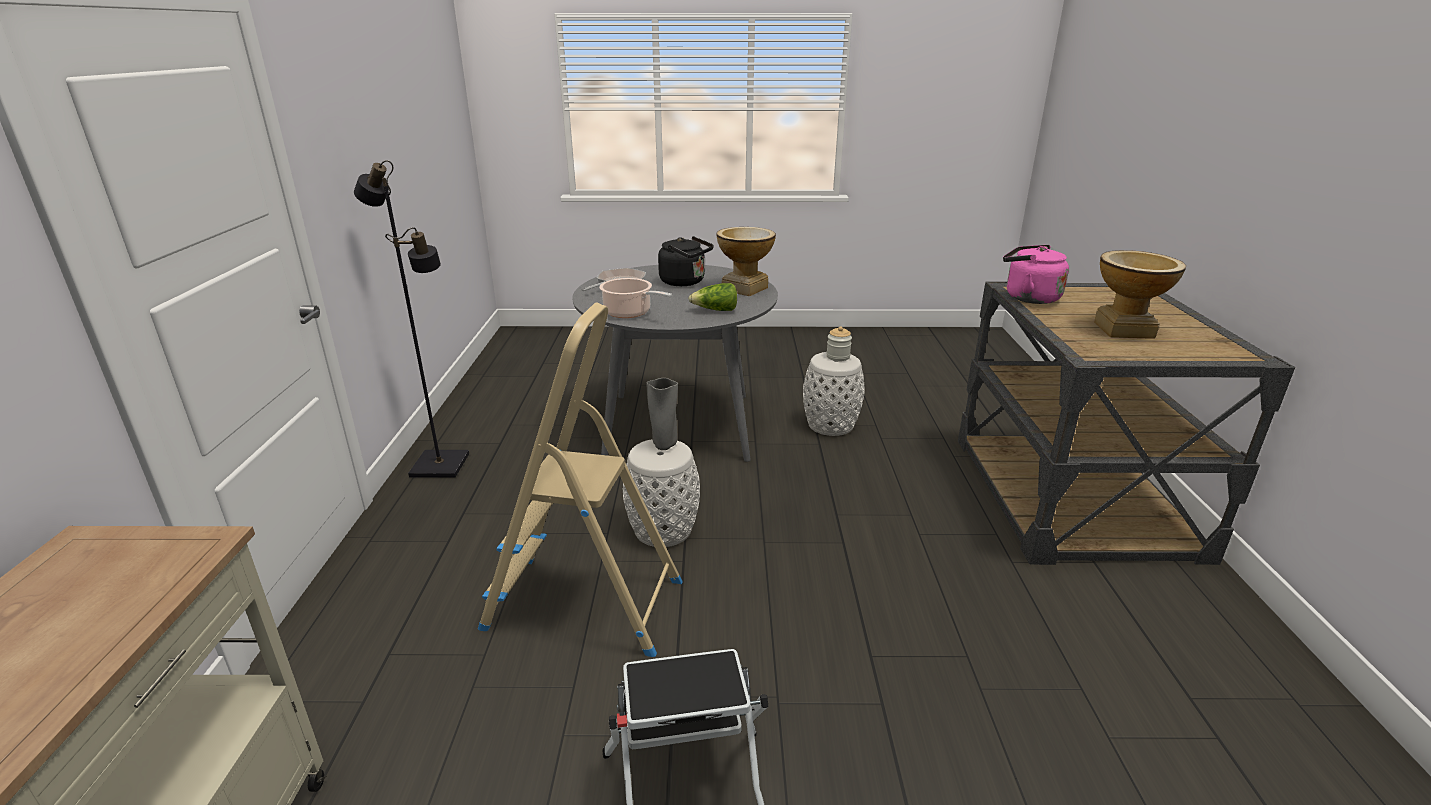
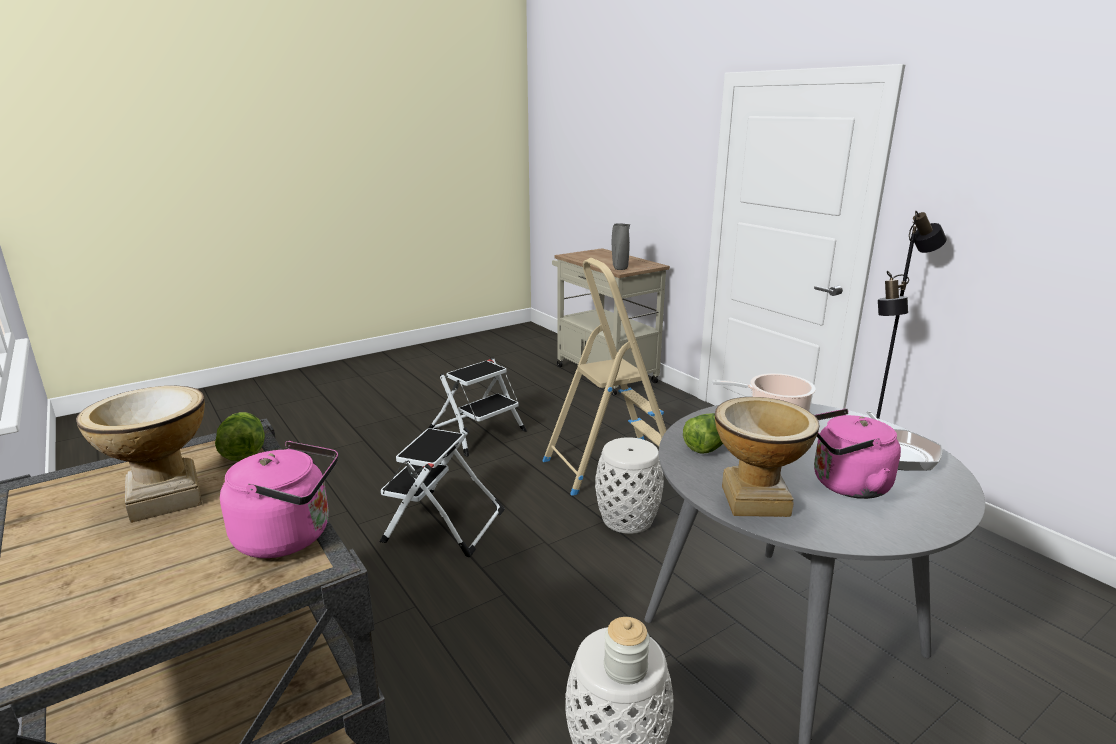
camera: 145 degrees right, 5 degrees down
(664, 446) = (636, 454): grey vase -> grey vase (620, 268)
(685, 282) = (846, 485): black kettle -> pink kettle
(856, 610) = (443, 522): none -> step ladder
(1083, 345) = (243, 450): none -> lettuce

